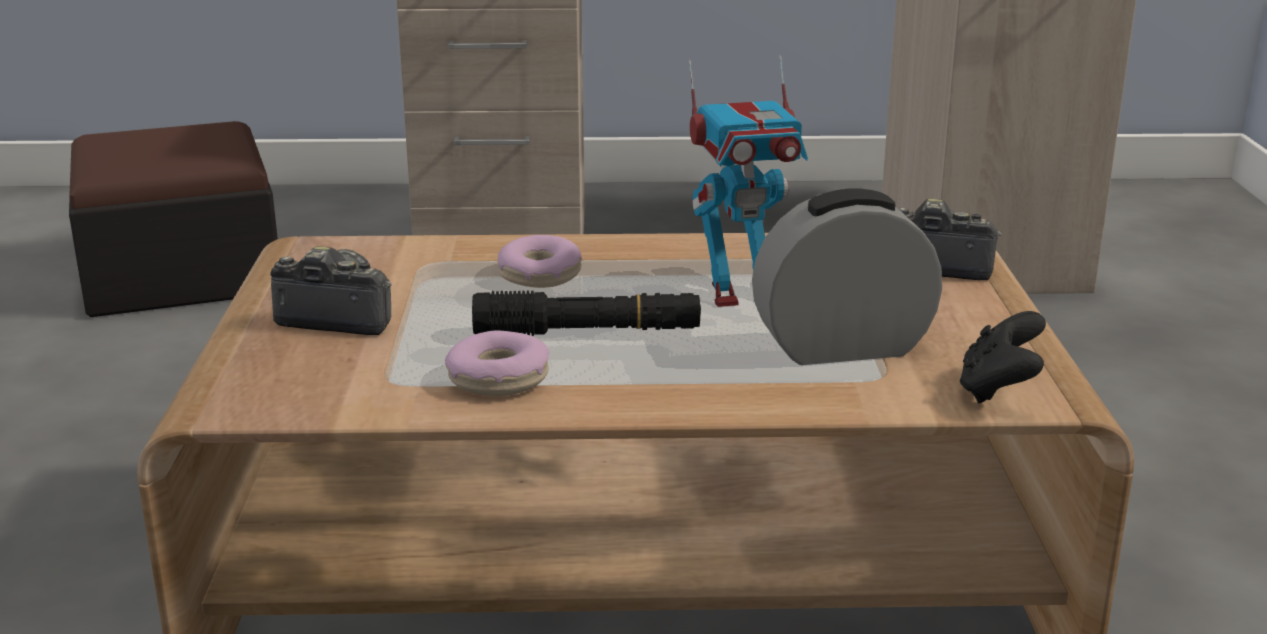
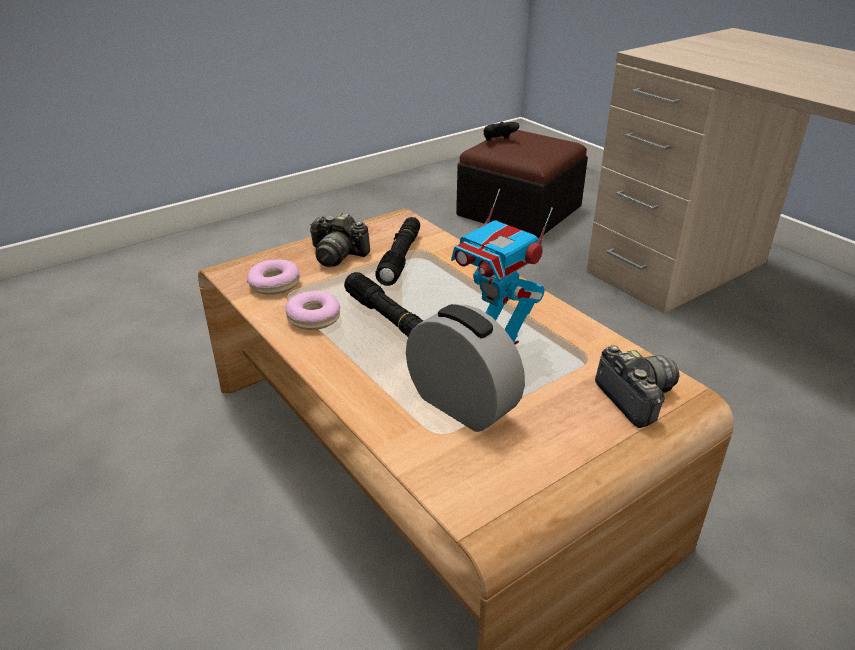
camera: 55 degrees right, 10 degrees up
(339, 316) = (337, 255): camera -> camera turned 135 degrees clockwise
(431, 281) = (400, 258): none -> black flashlight
(539, 276) = (441, 280): donut -> donut (274, 284)
(998, 390) = (466, 487): black game controller -> black game controller (498, 141)

